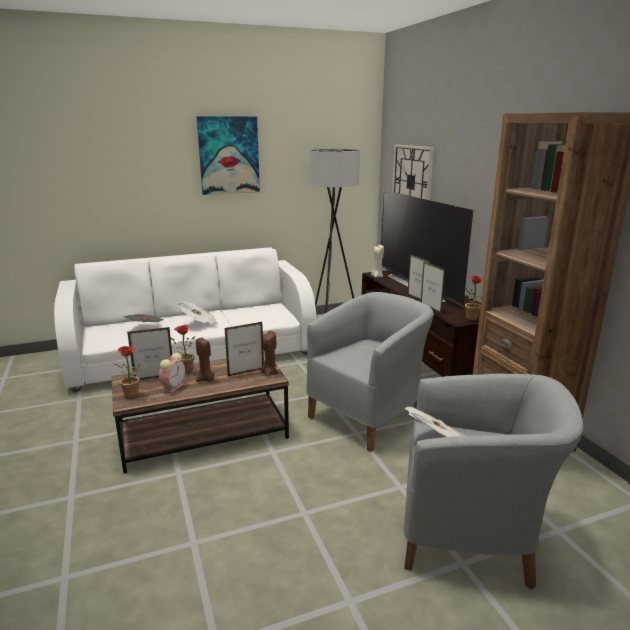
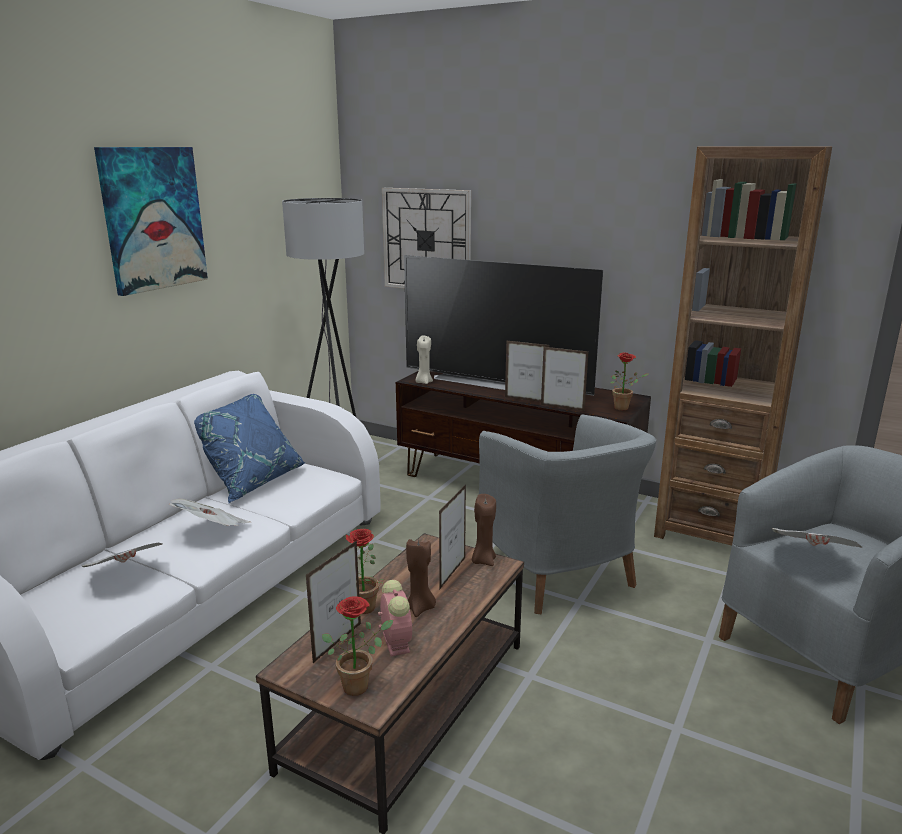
camera: 40 degrees left, 0 degrees up
(249, 308) = (250, 481): none -> blue pillow
(369, 416) = (559, 573): grey armchair -> grey armchair turned 150 degrees clockwise

